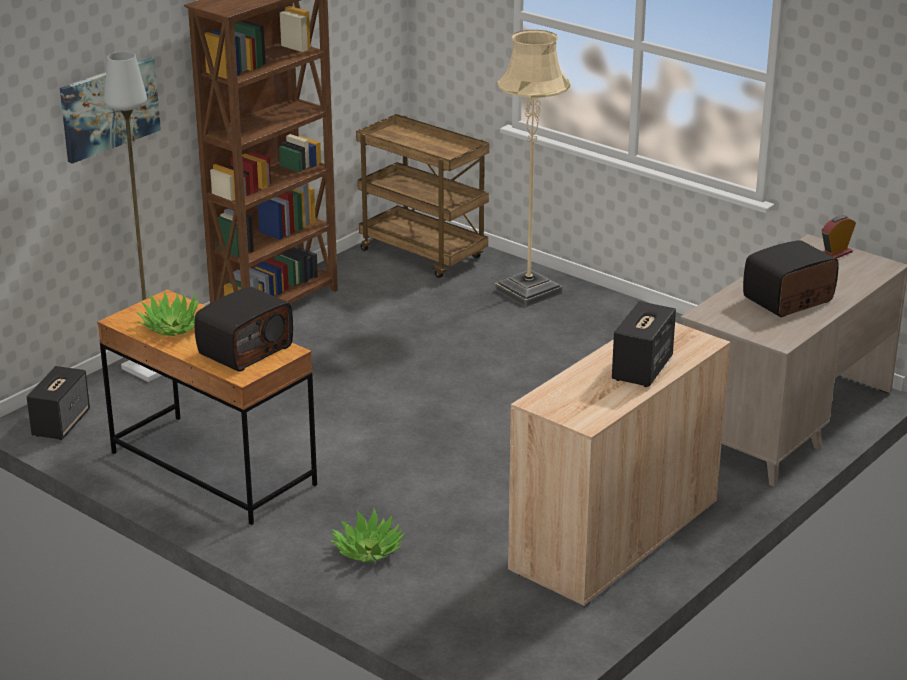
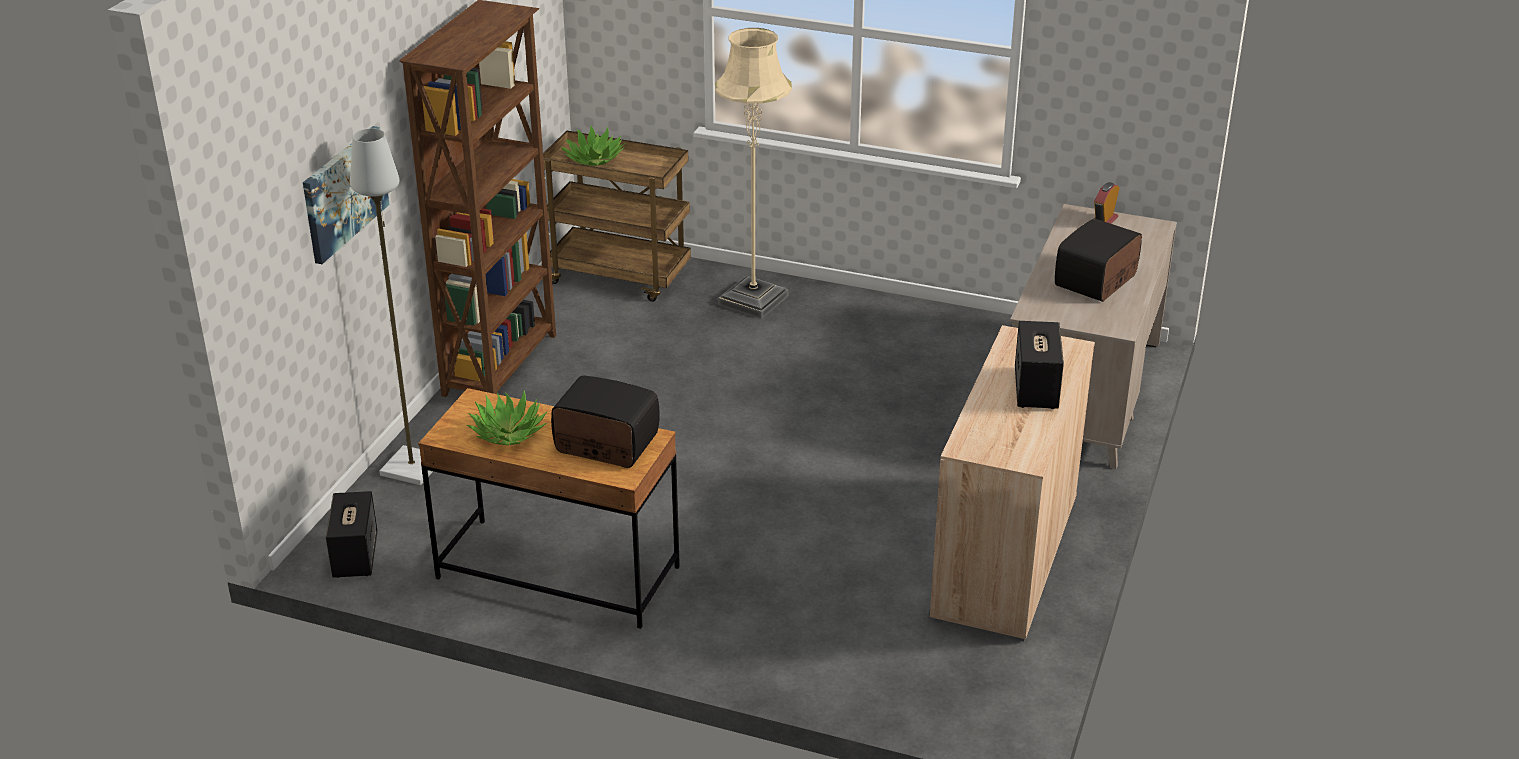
camera: 20 degrees left, 5 degrees up
(245, 350) = (605, 445): radio -> radio turned 90 degrees counterclockwise
(367, 551) = (778, 629): potted plant -> potted plant (593, 159)

